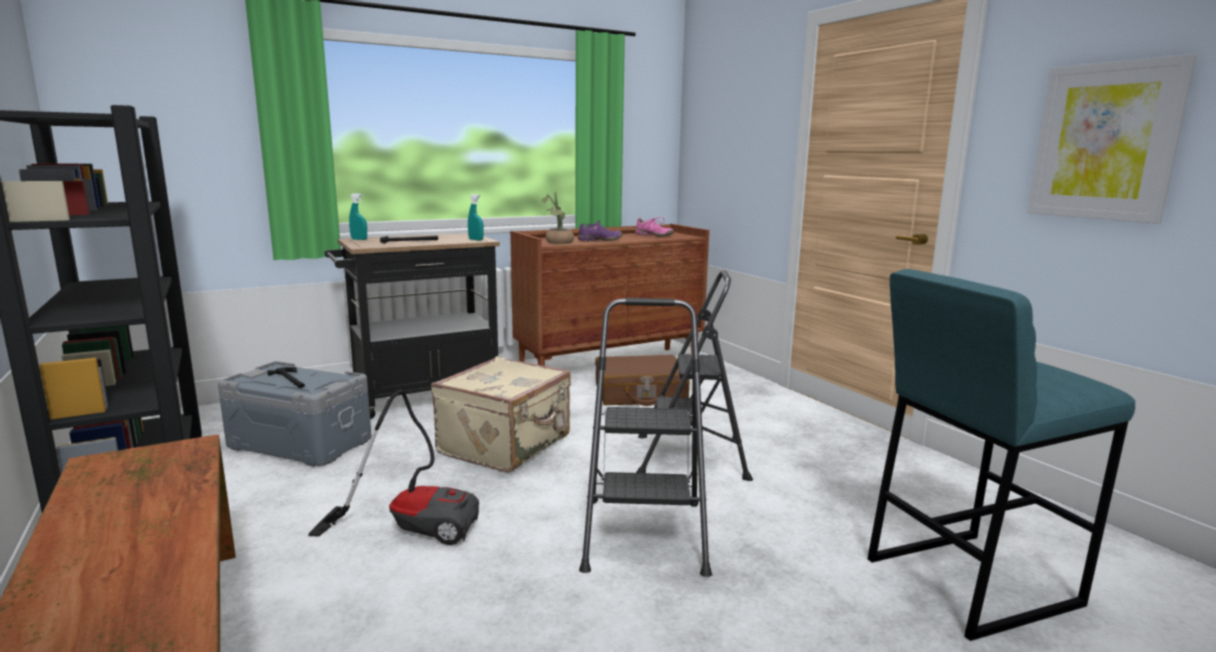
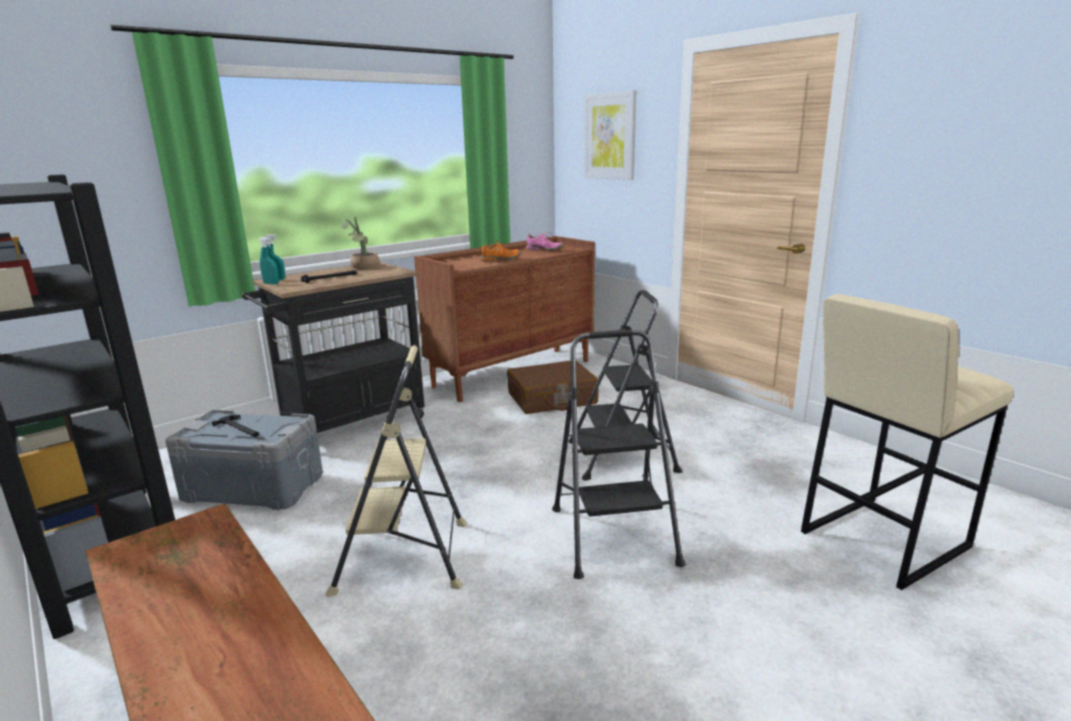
camera: 10 degrees left, 5 degrees up
(414, 525) = (406, 556): vacuum cleaner -> beige step ladder
(476, 240) = (393, 271): turquoise spray bottle -> turquoise spray bottle (271, 283)
(507, 445) = (455, 465): beige suitcase -> none
(558, 242) = (464, 265): potted plant -> potted plant (363, 267)
(599, 240) = (500, 260): purple shoe -> orange shoe
(967, 582) = (881, 540): turquoise stool -> beige stool
(1105, 141) = (961, 167): picture -> picture (610, 136)

